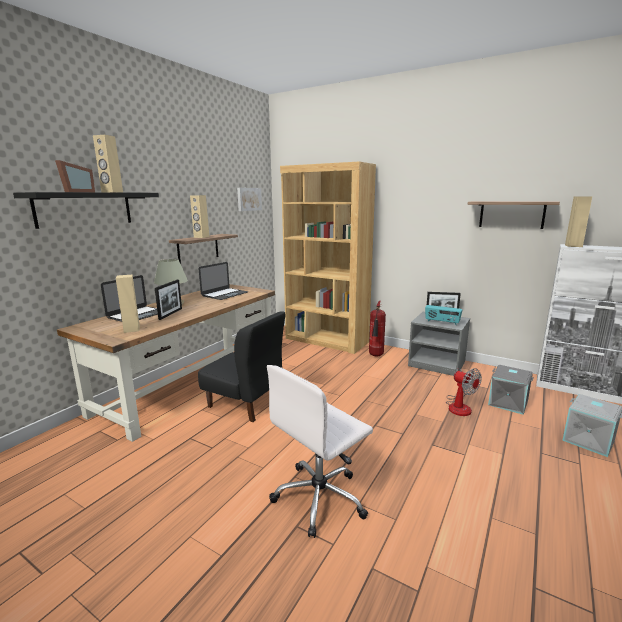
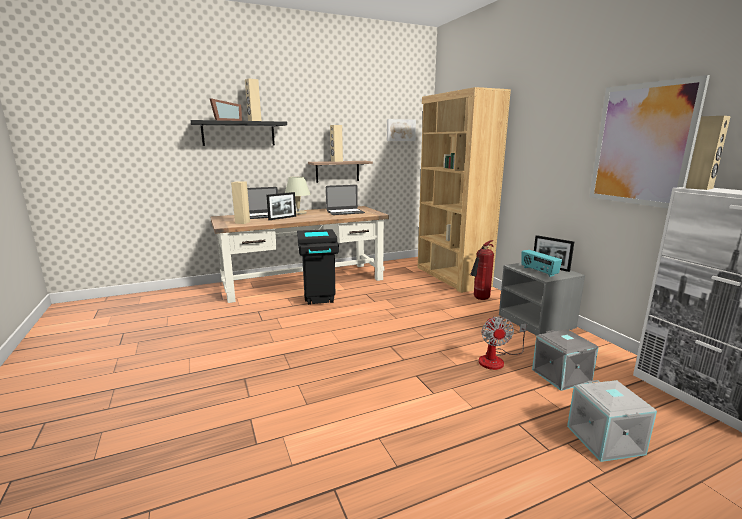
camera: 35 degrees right, 0 degrees up
(245, 403) = (320, 302): black chair -> black trash can
(320, 497) = (280, 371): white office chair -> none
(511, 214) = (642, 144): shelf -> picture

